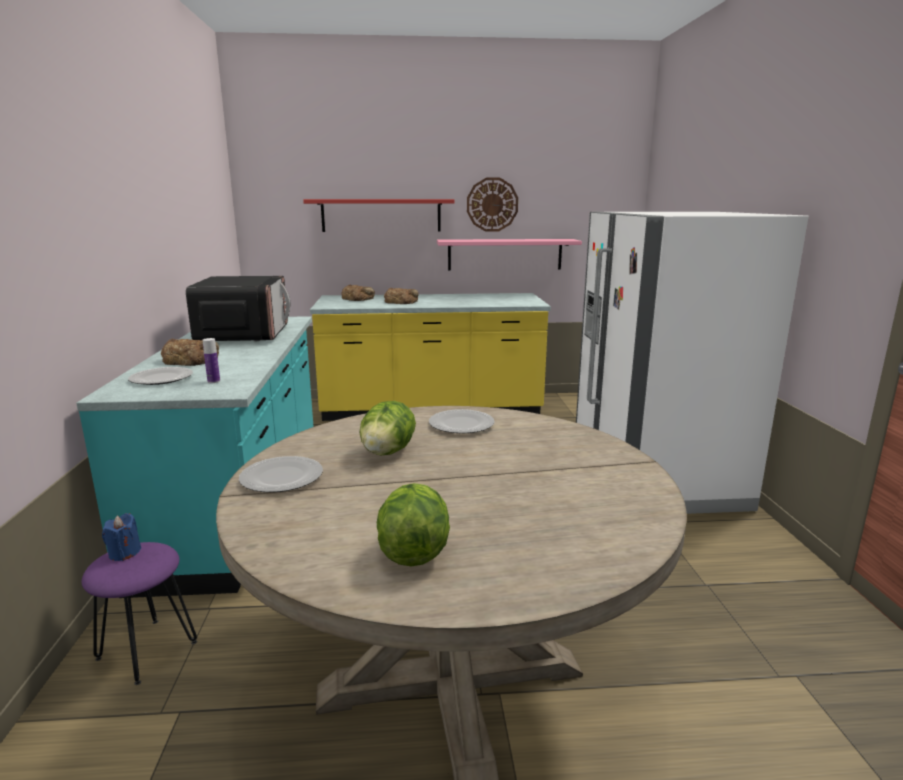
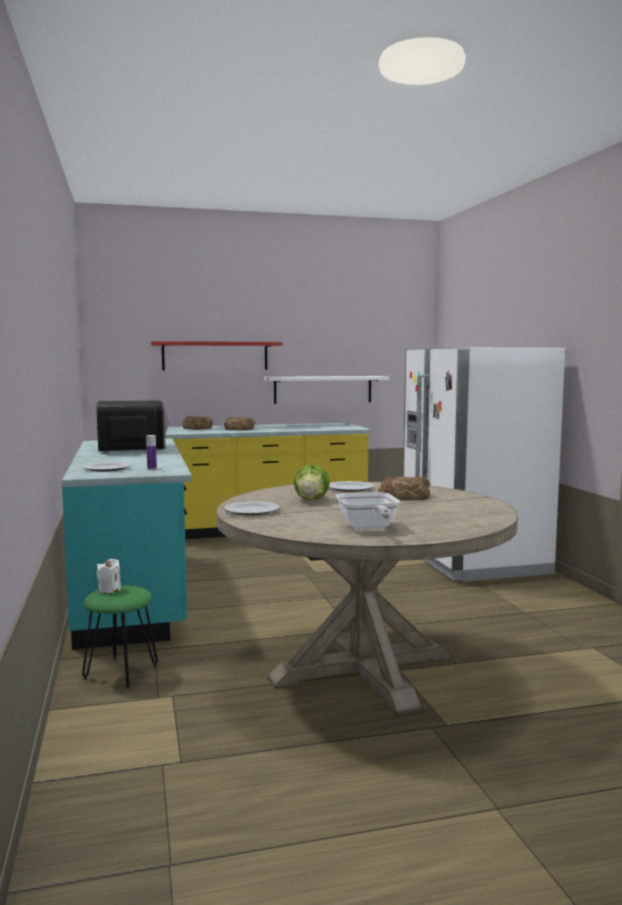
camera: 10 degrees left, 10 degrees down
(124, 553) = (109, 590): blue candle -> white candle
(146, 650) = (120, 672): purple stool -> green stool
(191, 359) = (112, 460): bread -> bread (405, 496)
(414, 552) = (368, 528): lettuce -> frying pan
(492, 204) = (311, 347): wall clock -> none
(505, 254) = (323, 389): pink shelf -> white shelf

